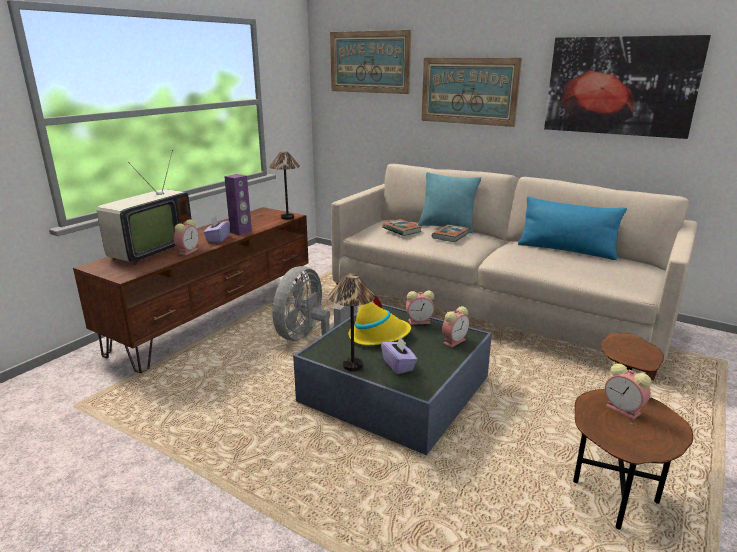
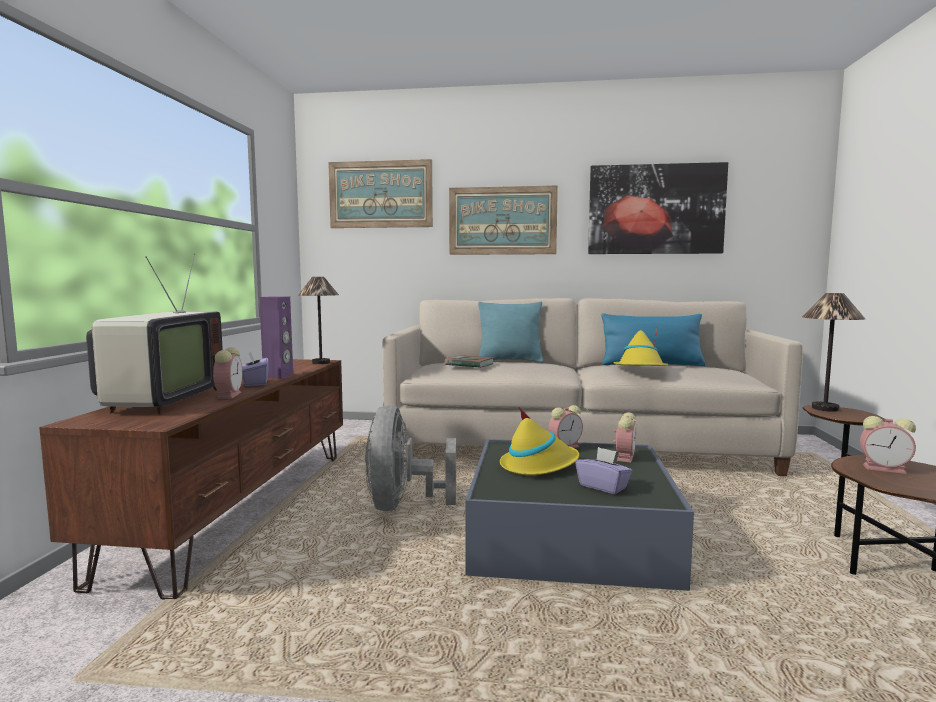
camera: 25 degrees left, 15 degrees down
(353, 366) = (553, 497): table lamp -> table lamp (825, 409)
(450, 236) = (530, 363): book -> none
(535, 258) = (641, 369): none -> yellow hat

